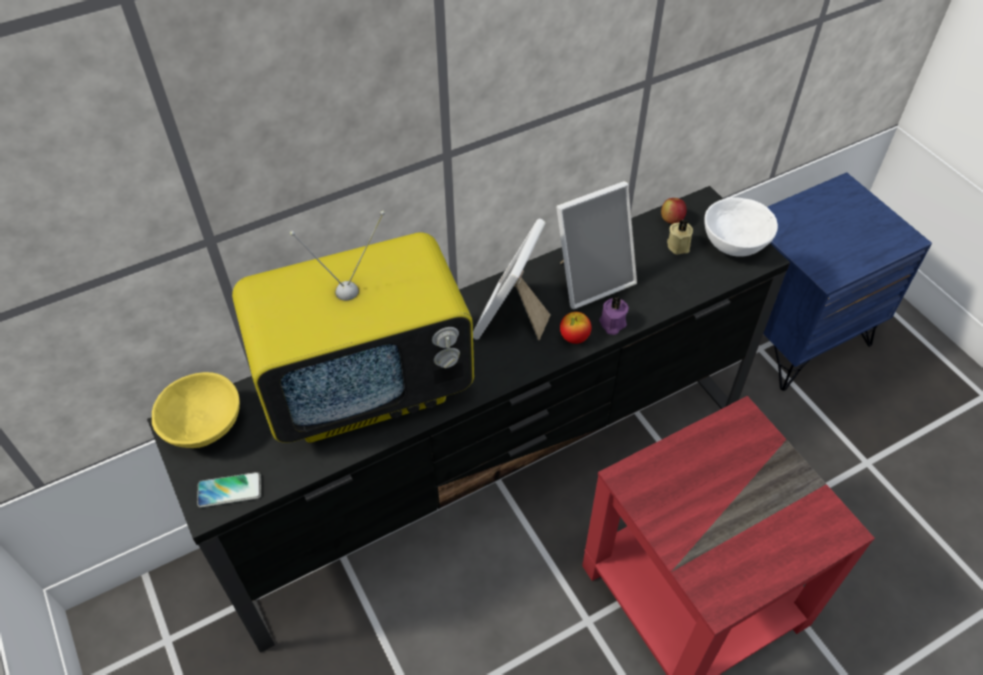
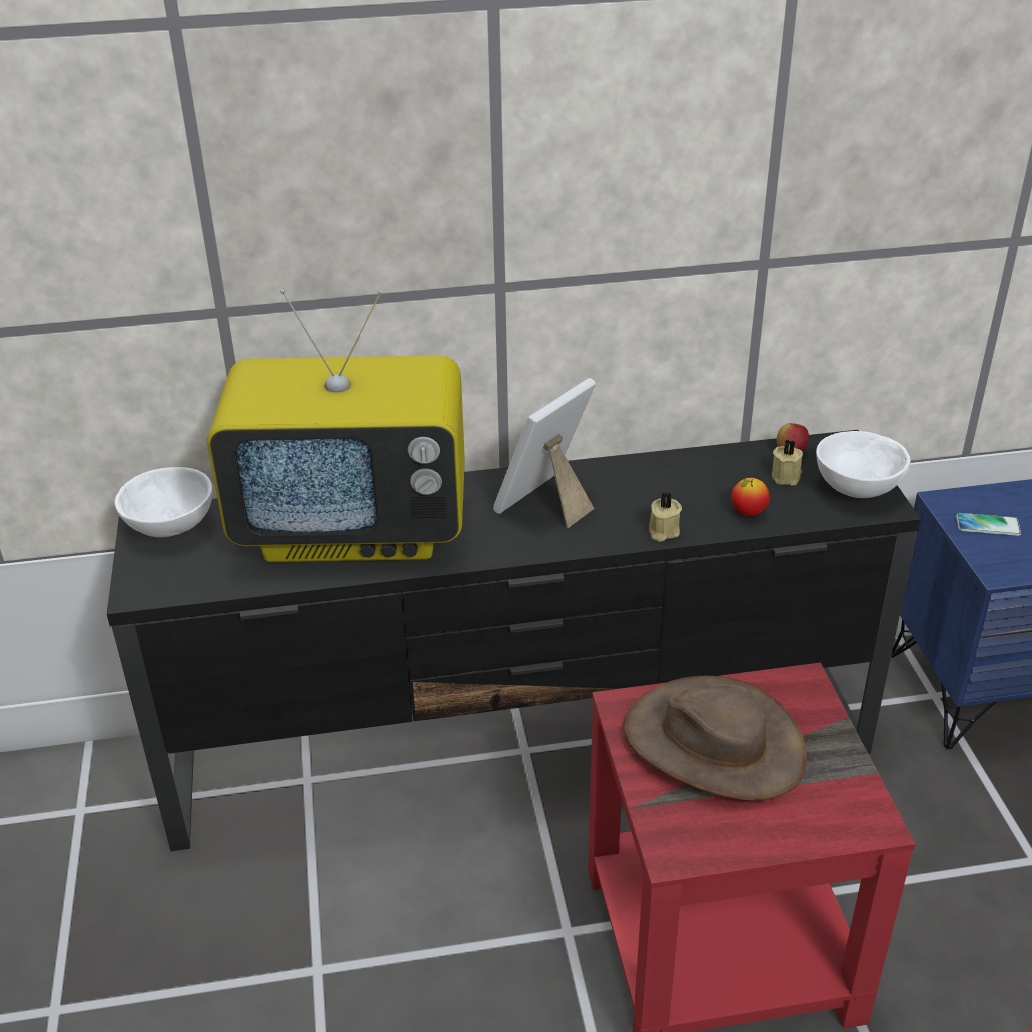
camera: 20 degrees right, 15 degrees down
(205, 428) = (171, 528): yellow bowl -> white bowl
(229, 490) = (165, 583): phone -> phone (988, 525)
(574, 338) = (610, 535): apple -> apple (748, 512)
(591, 279) = (661, 487): picture frame -> none
(612, 324) = (662, 531): purple candle -> beige candle
(705, 492) = (714, 743): none -> brown hat

